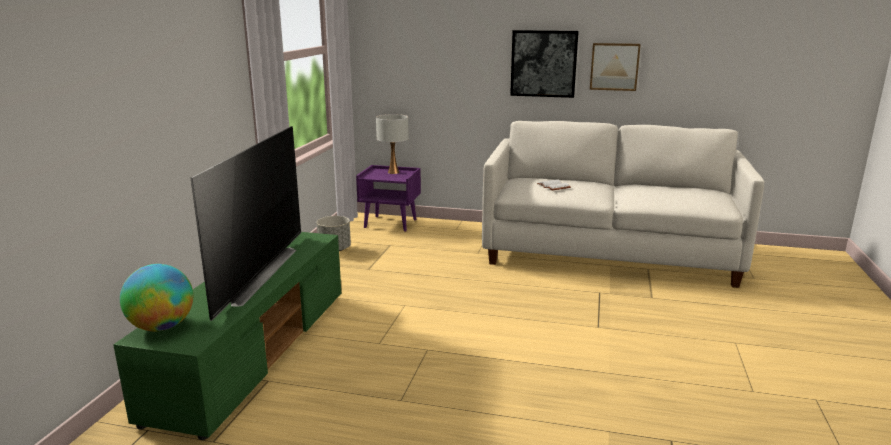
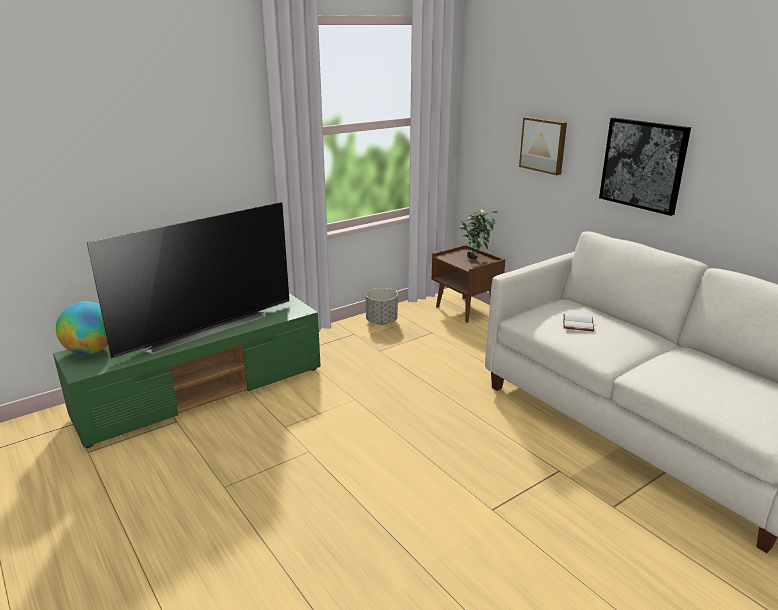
camera: 40 degrees right, 5 degrees up
(391, 223) = (466, 310): purple nightstand -> brown nightstand
(393, 172) = (476, 258): white table lamp -> potted plant
(614, 66) = (732, 183): picture -> picture (544, 145)

